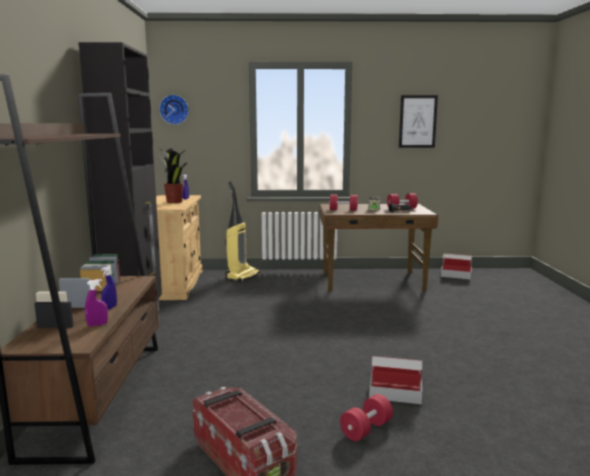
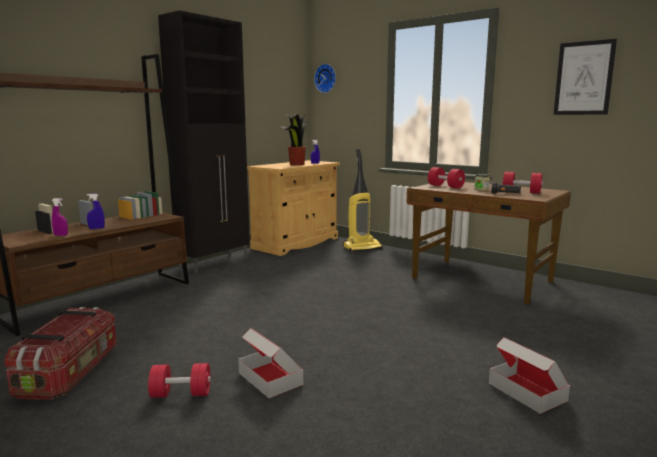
camera: 40 degrees right, 0 degrees up
(456, 275) = (614, 299): cardboard box -> cardboard box (527, 392)

